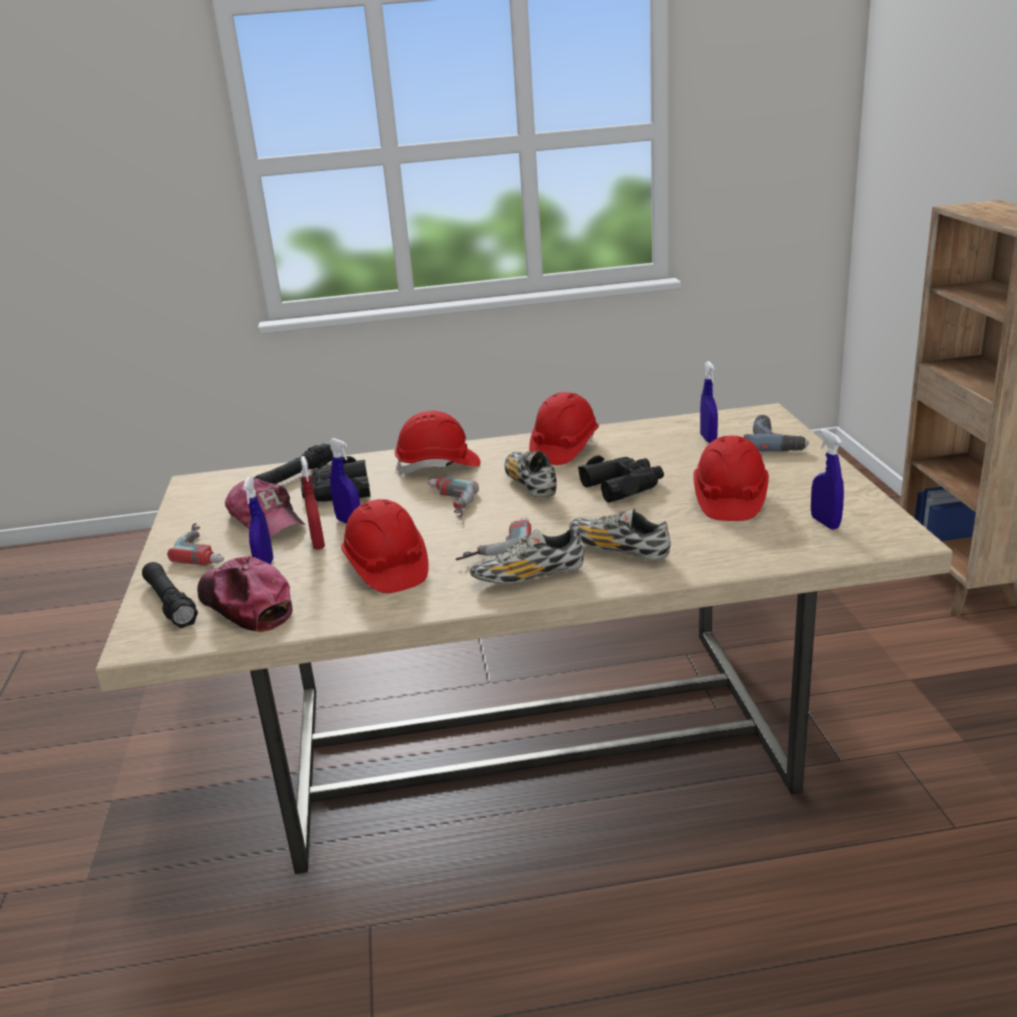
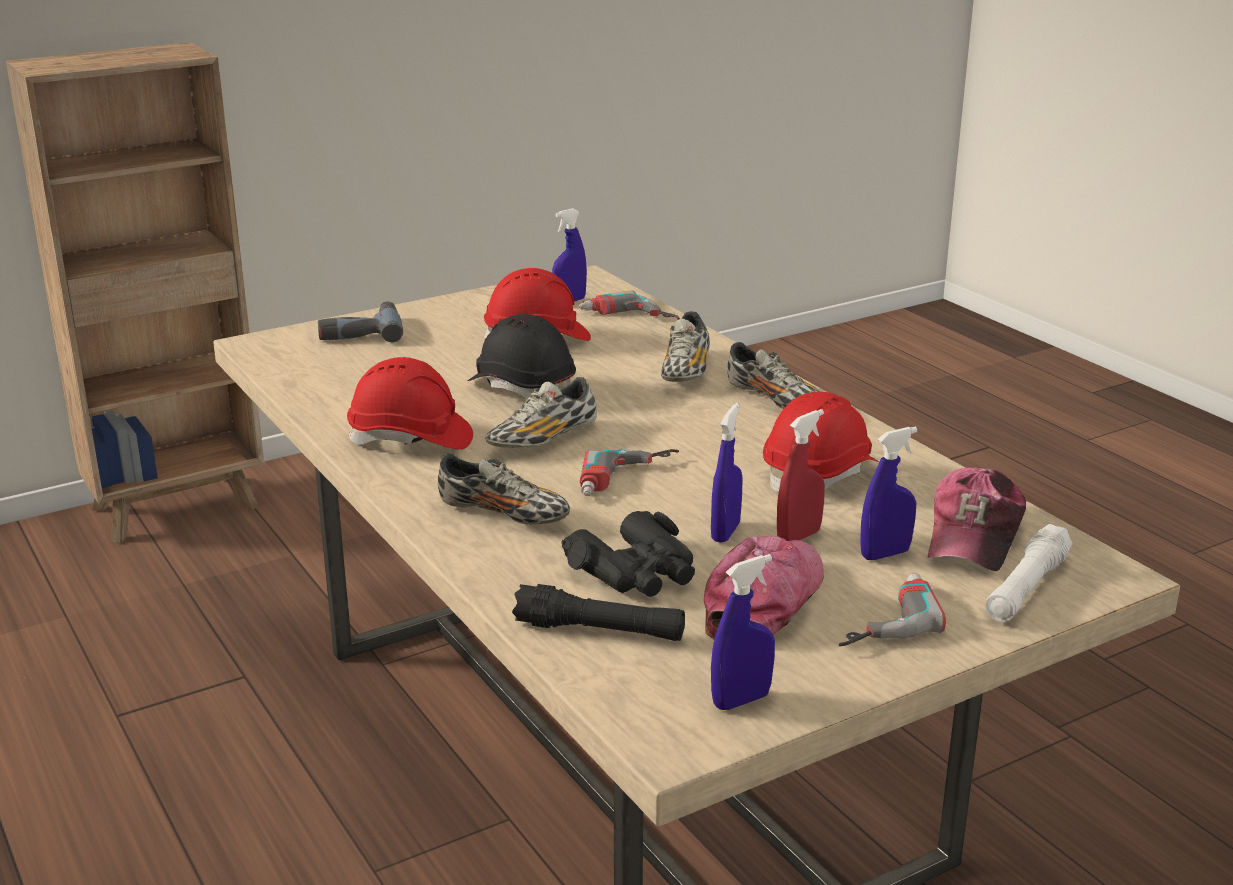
camera: 115 degrees left, 0 degrees up
(170, 603) = (1026, 589): black flashlight -> white flashlight
(438, 466) = (504, 514): red hard hat -> shoe
(495, 545) = (718, 429): power drill -> power drill (627, 318)
(623, 486) = (522, 389): black binoculars -> black hard hat
(708, 439) = (356, 363): blue spray bottle -> blue spray bottle (741, 700)

